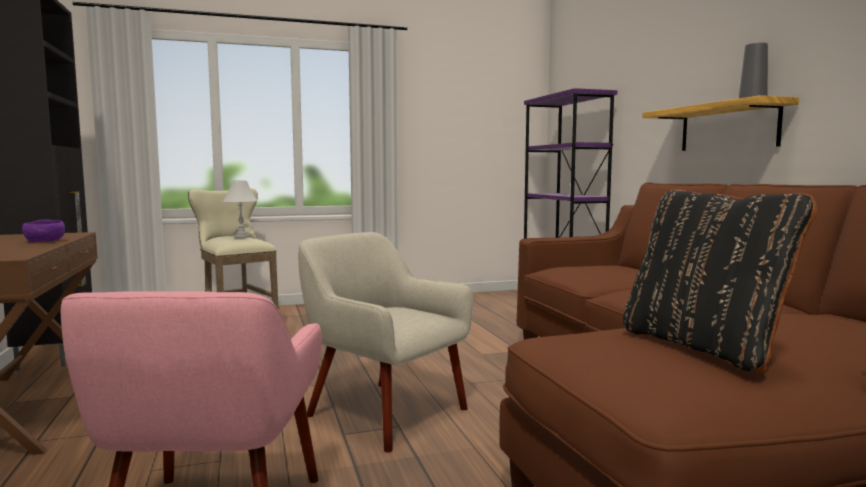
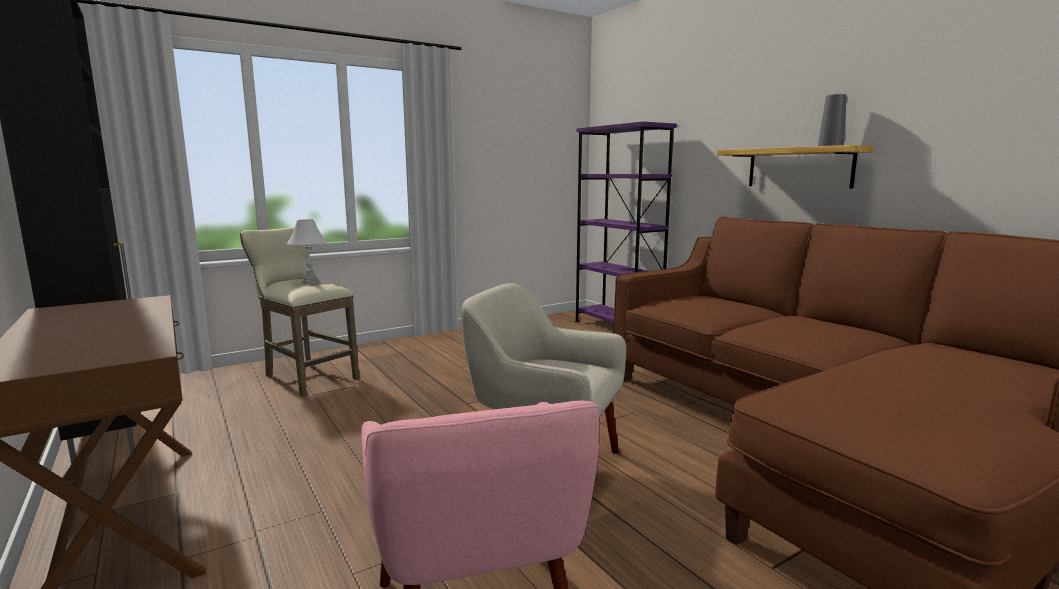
camera: 15 degrees left, 5 degrees up
(45, 241) = (137, 318): purple bowl -> none
(703, 347) = (915, 397): black pillow -> none

